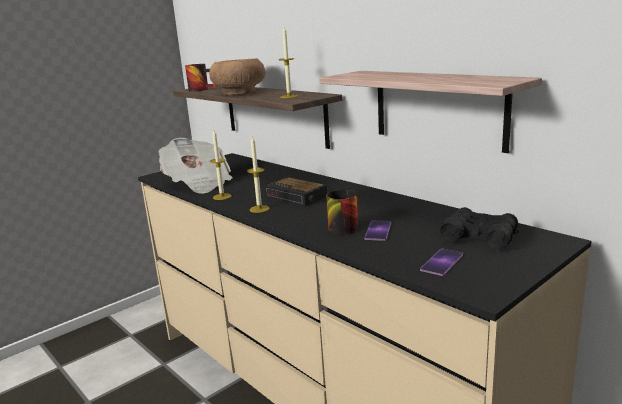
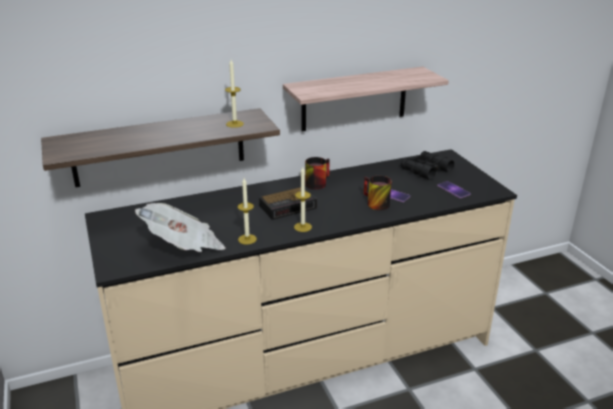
camera: 70 degrees left, 10 degrees up
(202, 89) = (79, 149): mug -> mug (316, 182)
(239, 93) = (159, 137): brown bowl -> none

